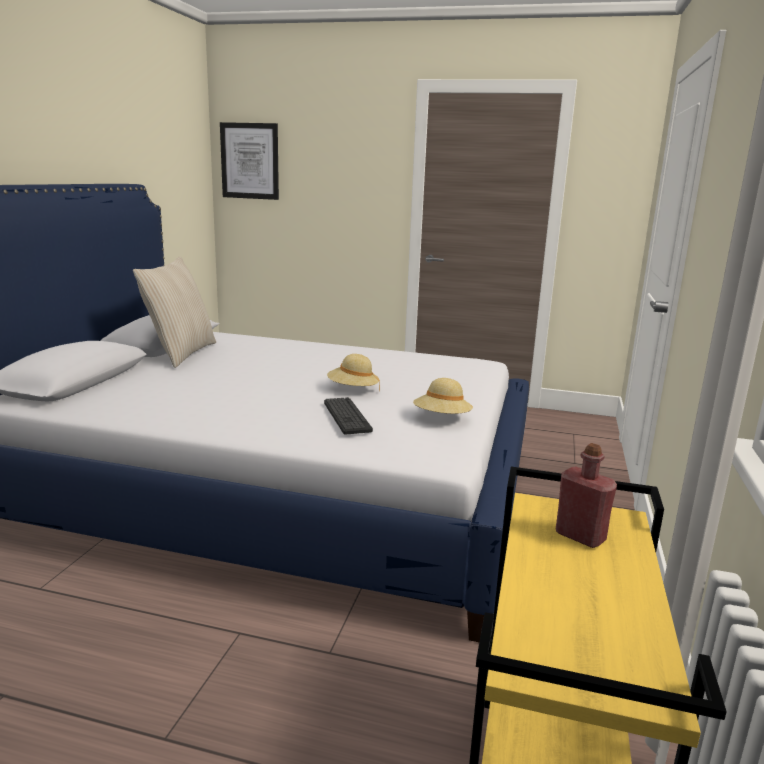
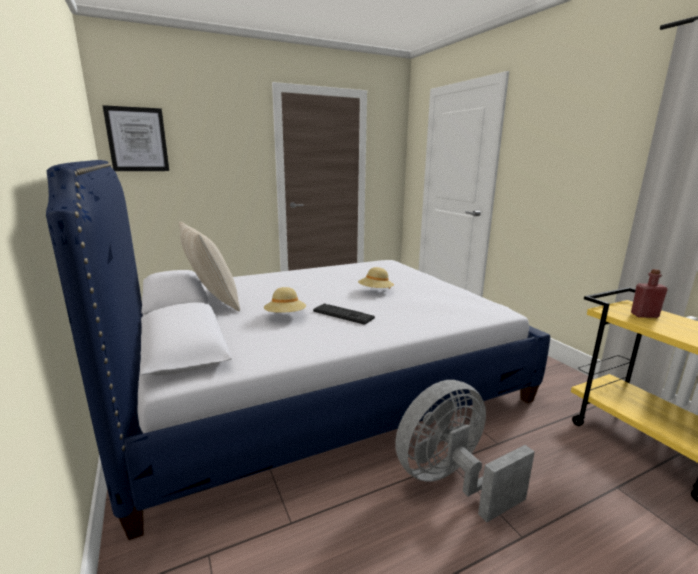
camera: 40 degrees left, 0 degrees up
(206, 648) = (450, 481): none -> grey fan
(347, 416) = (418, 305): keyboard -> keyboard (343, 314)
(442, 418) = (450, 292): beige hat -> beige hat (285, 316)

